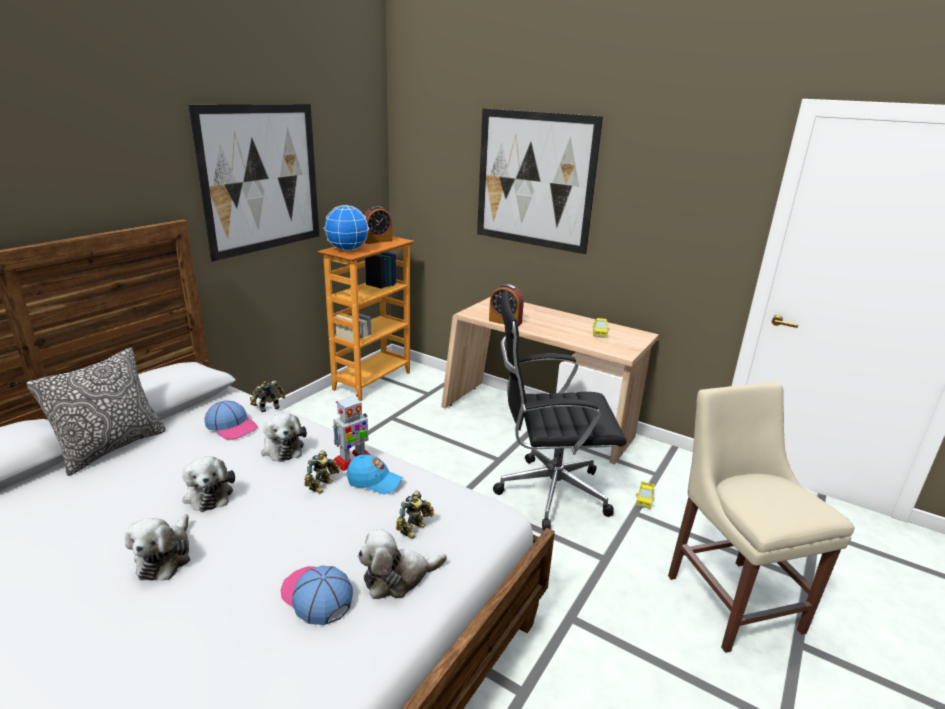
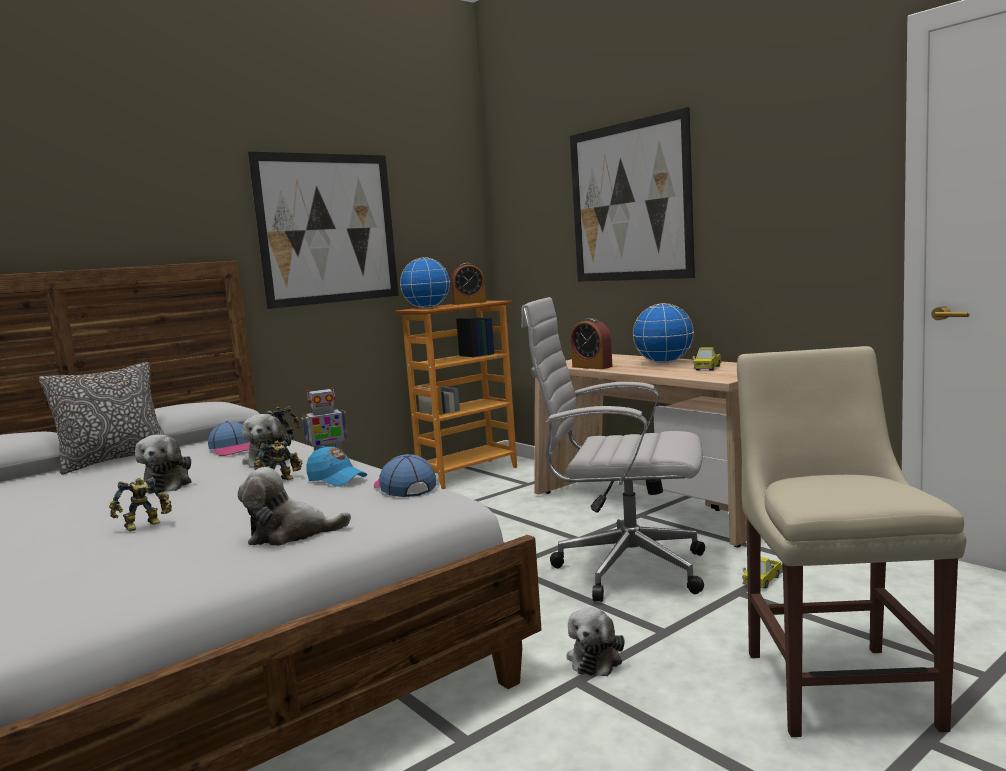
camera: 20 degrees right, 15 degrees down
(165, 557) = (87, 515): plush toy -> plush toy (596, 658)
(316, 596) = (195, 541): cap -> cap (404, 486)
(415, 529) = (344, 507): toy robot -> toy robot (144, 526)
(547, 493) = (623, 569): black office chair -> white office chair
(558, 319) = (663, 363): none -> globe

